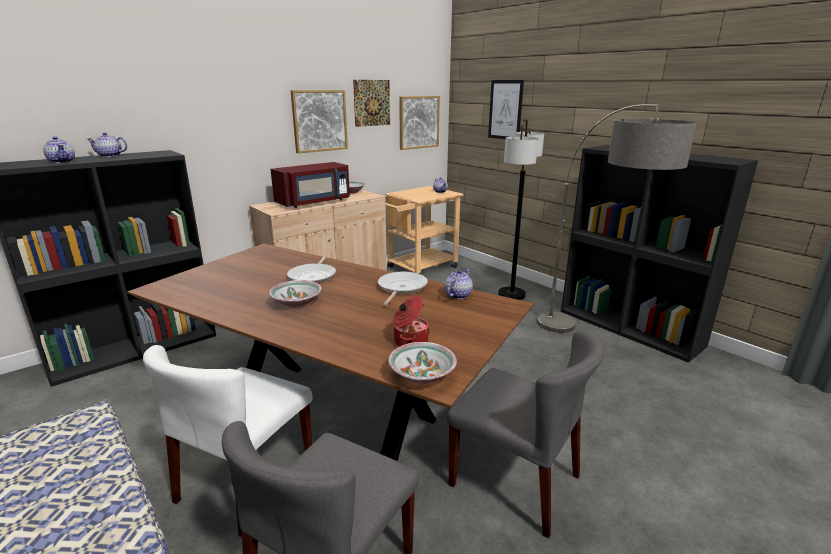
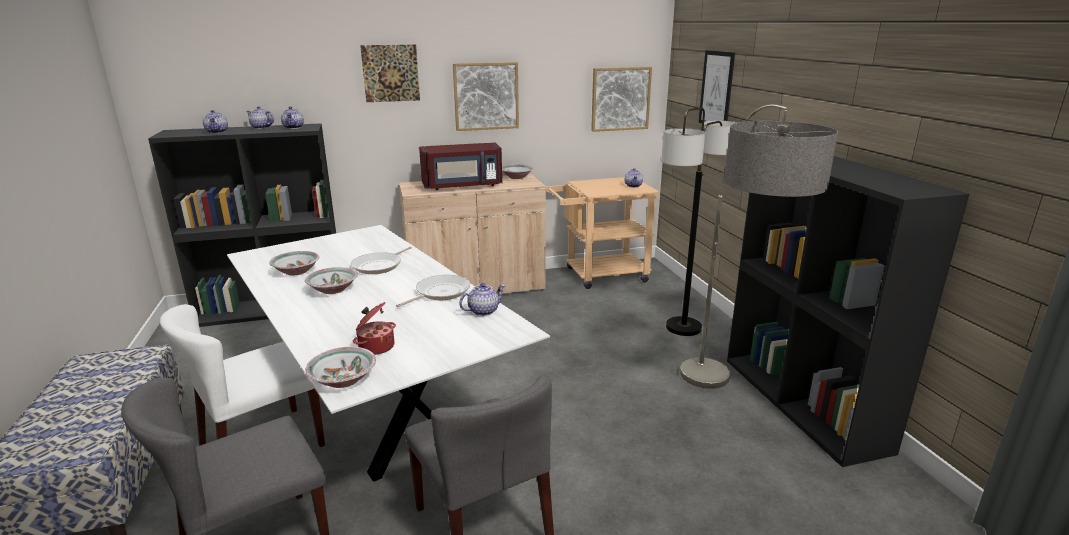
camera: 25 degrees right, 0 degrees up
(149, 154) = (294, 127): none -> teapot
(233, 294) = (296, 271): none -> bowl
(334, 413) = (378, 409): brown dining table -> white dining table
(372, 103) = (554, 76): picture -> picture (390, 73)

